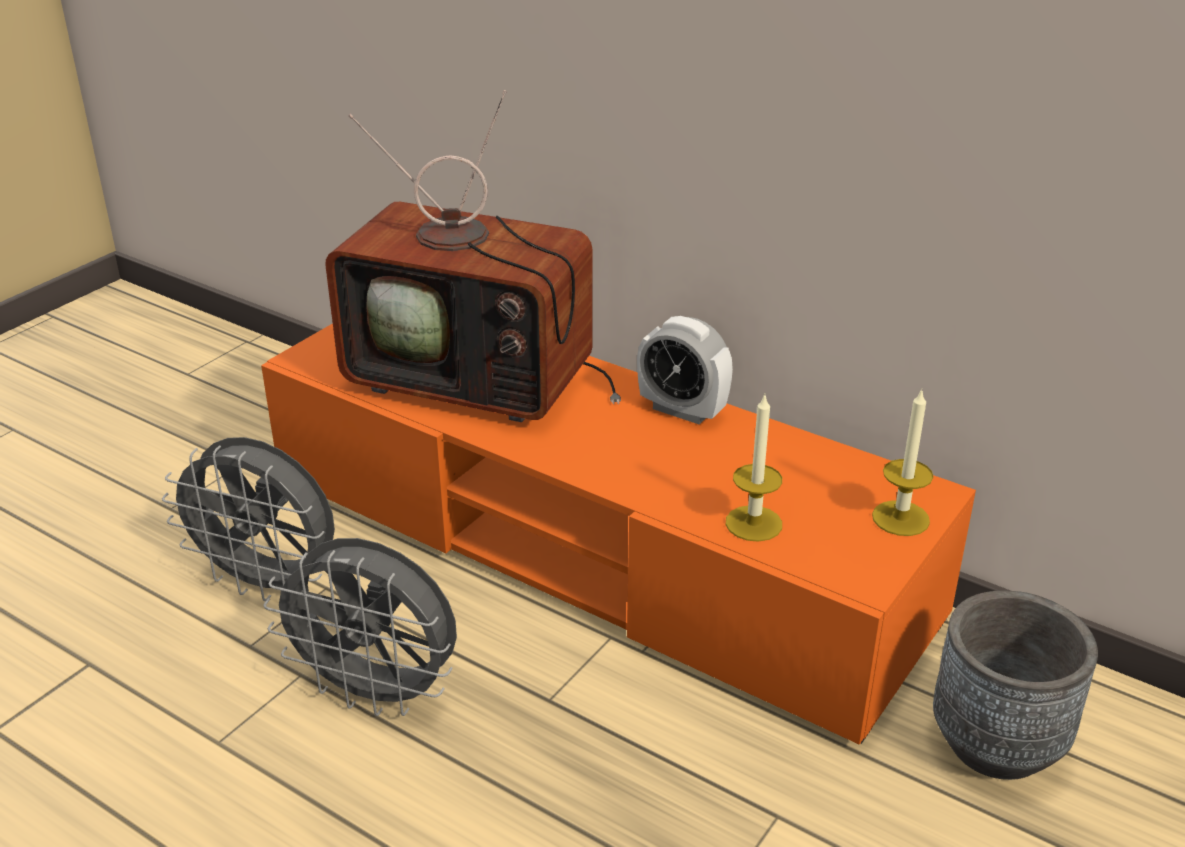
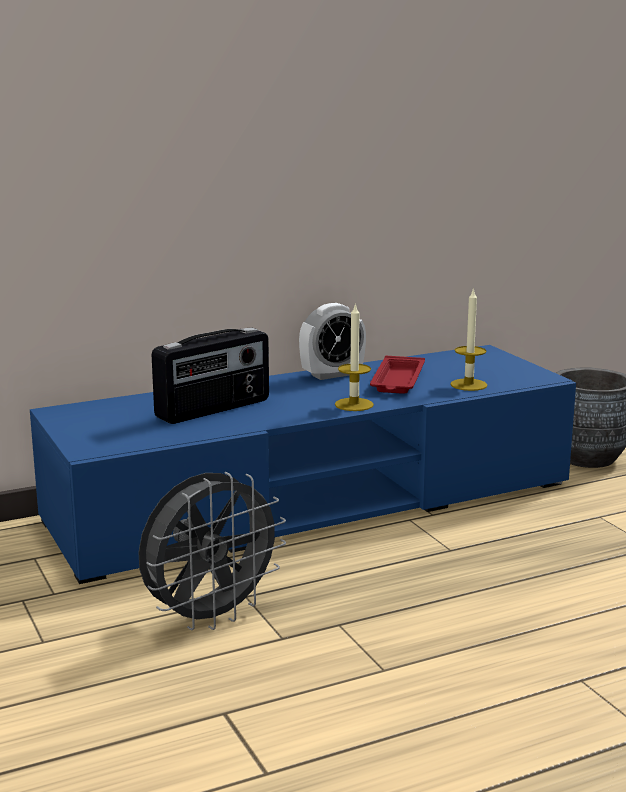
camera: 60 degrees left, 15 degrees down
(378, 693) = (389, 601): grey fan -> none
(479, 380) = (214, 409): television -> radio
(592, 546) = (313, 503): orange tv stand -> blue tv stand
(708, 463) = (397, 381): none -> red tray
(900, 518) = (498, 360): candle -> candle (354, 404)

